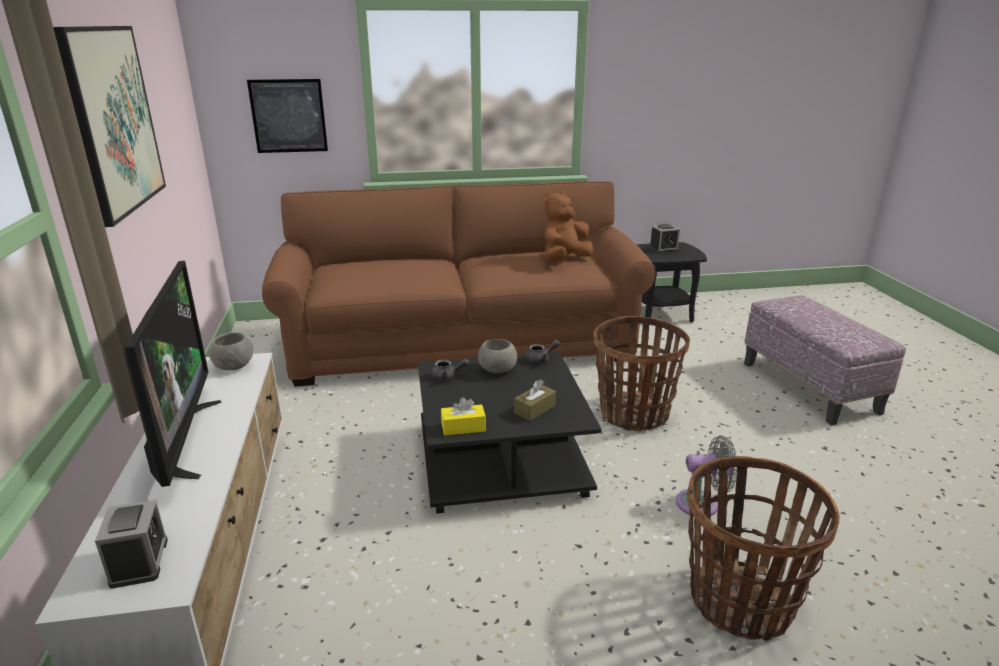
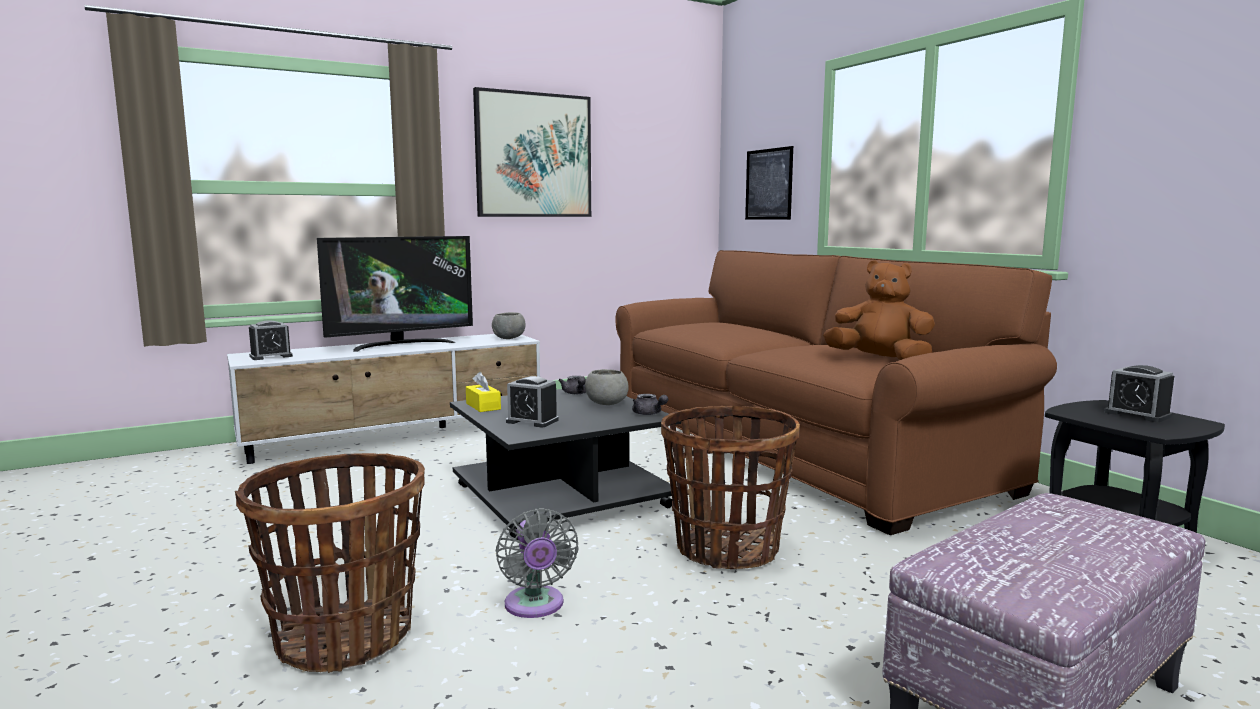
camera: 70 degrees right, 15 degrees down
(534, 409) = (532, 421): brown tissue box -> alarm clock

